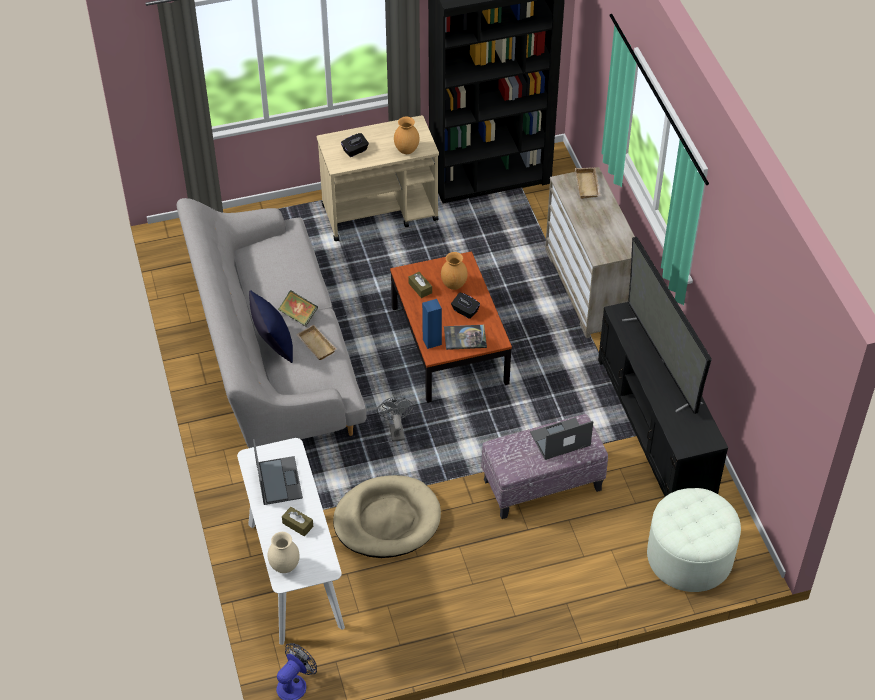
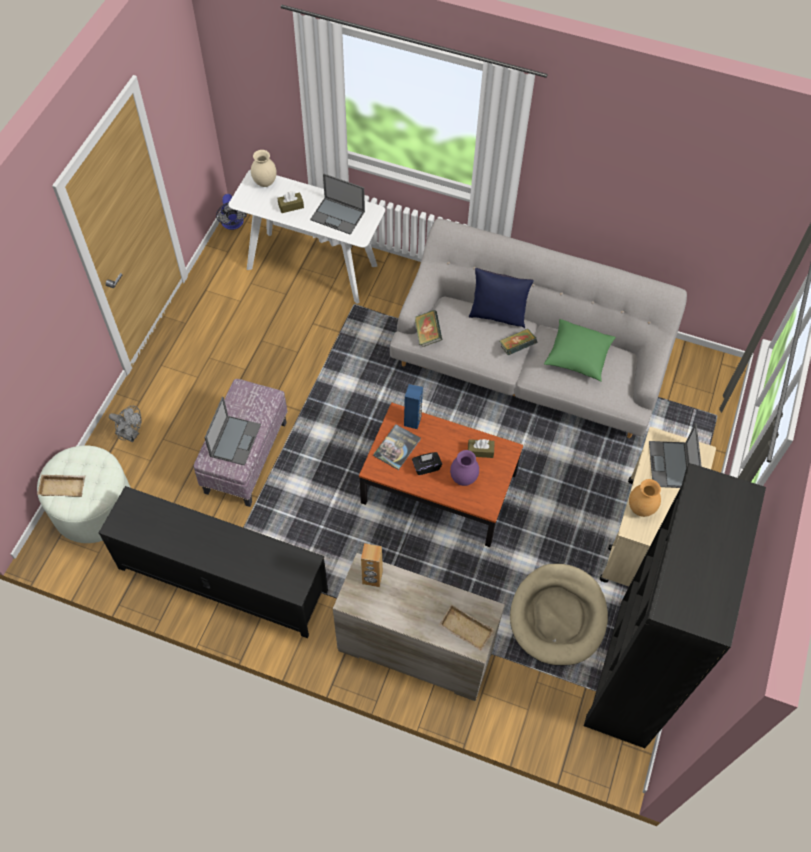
camera: 125 degrees right, 10 degrees up
(274, 275) = (577, 357): none -> green pillow
(315, 345) = (474, 340): beige tray -> beige tray (63, 486)
(335, 381) = (427, 334): none -> book
(355, 151) = (670, 465): black tissue box -> laptop
(387, 520) = (307, 341): beige dog bed -> beige dog bed (558, 616)
(396, 430) = (383, 396): grey fan -> grey fan (130, 435)
(454, 285) = (464, 479): brown vase -> purple vase
(602, 247) = (372, 578): none -> brown speaker
(661, 360) = (225, 554): television -> none

